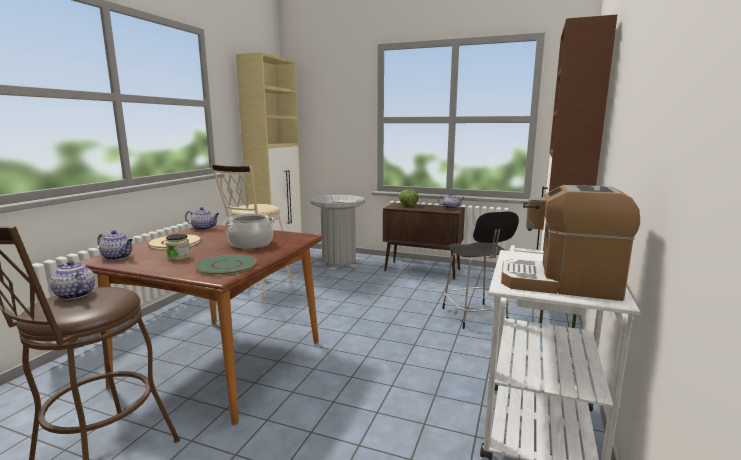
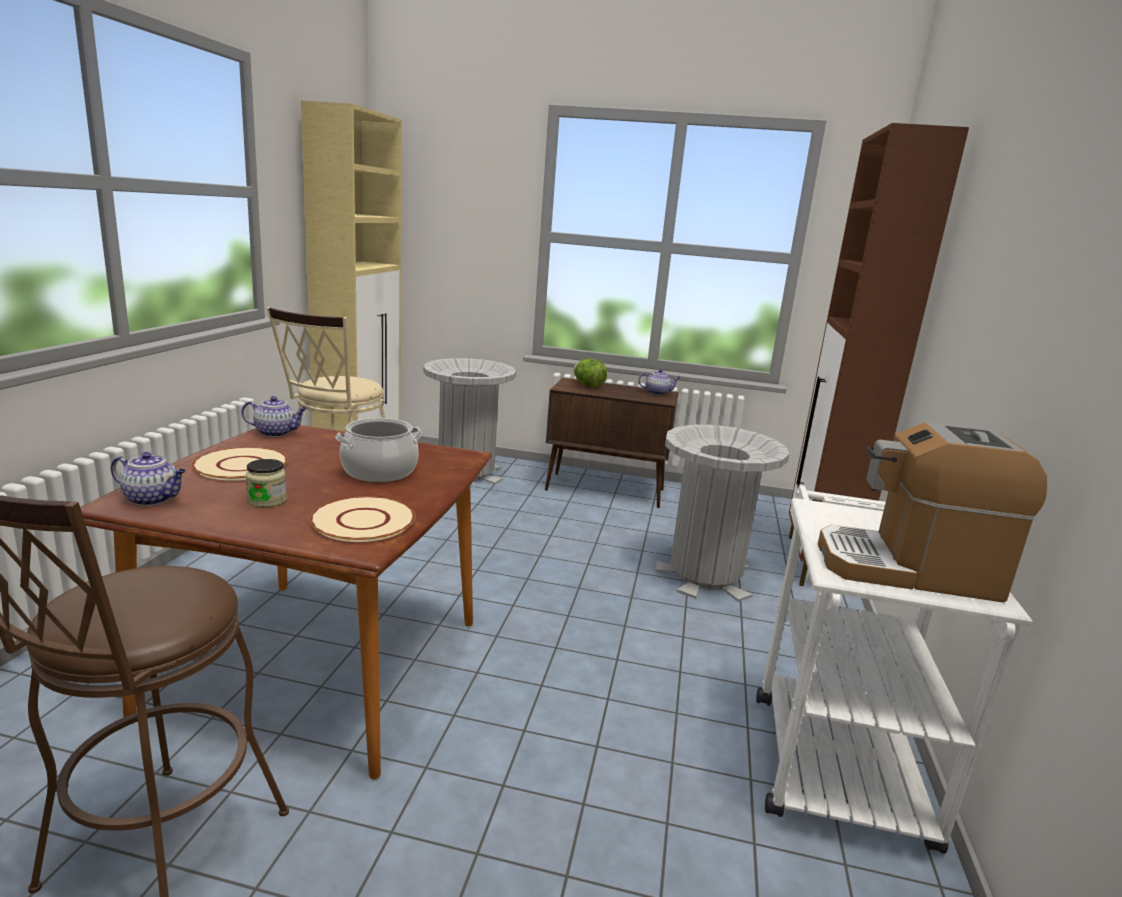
camera: 10 degrees left, 5 degrees up
(74, 295) = (118, 588): teapot -> none
(226, 266) = (363, 521): green plate -> beige plate
(475, 316) = (705, 575): black chair -> grey trash can

